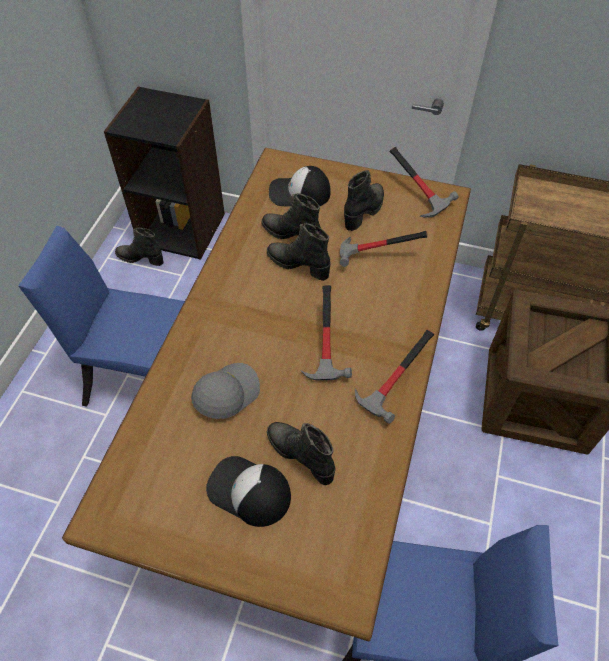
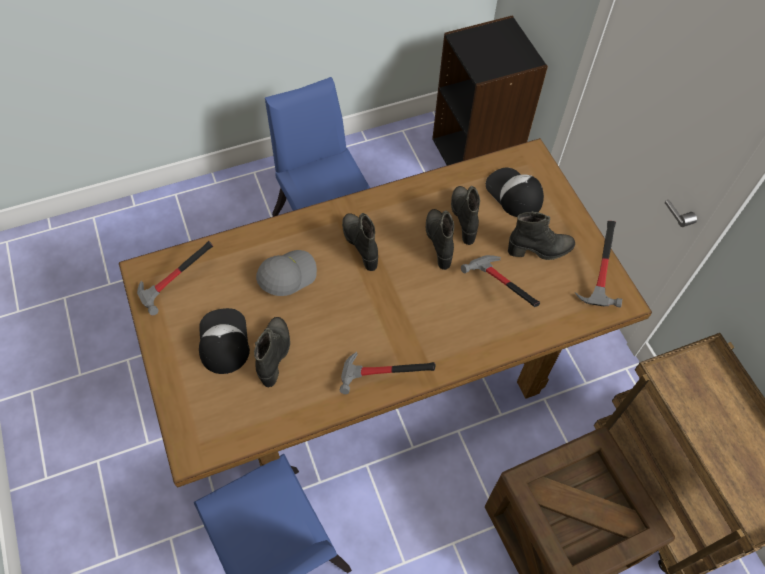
camera: 50 degrees right, 5 degrees up
(140, 258) = (421, 150): black boot -> black boot (361, 245)
(226, 393) = (286, 275): grey cap -> grey cap turned 45 degrees counterclockwise
(329, 350) = (377, 314): hammer -> hammer (176, 288)

